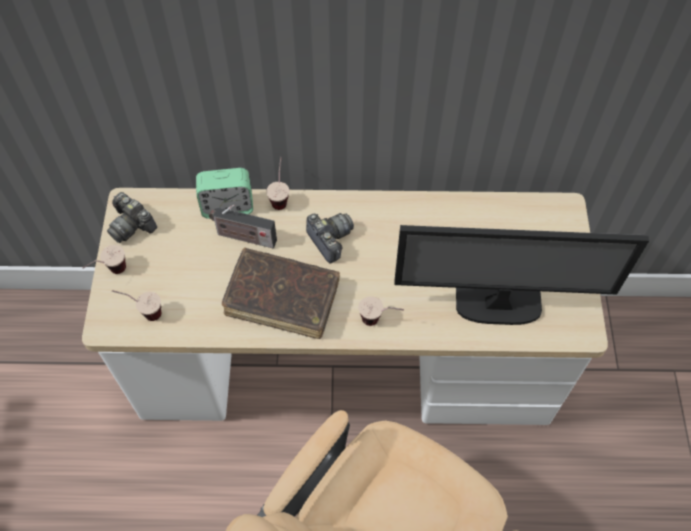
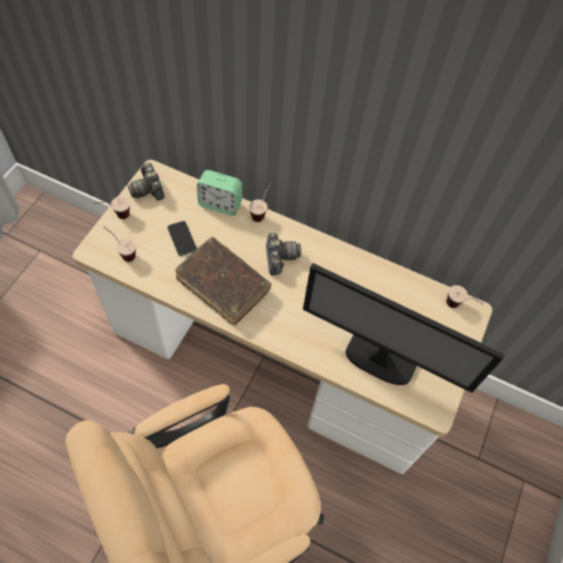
camera: 20 degrees right, 0 degrees up
(205, 266) = (182, 239): none -> phone
(244, 237) = (220, 230): radio -> none
(379, 321) = (284, 333): cup -> cup (458, 307)

